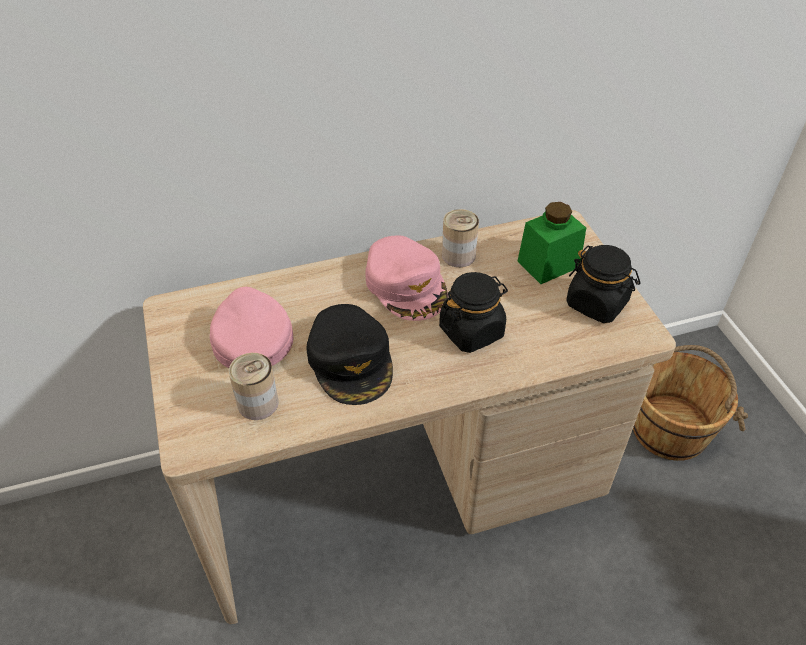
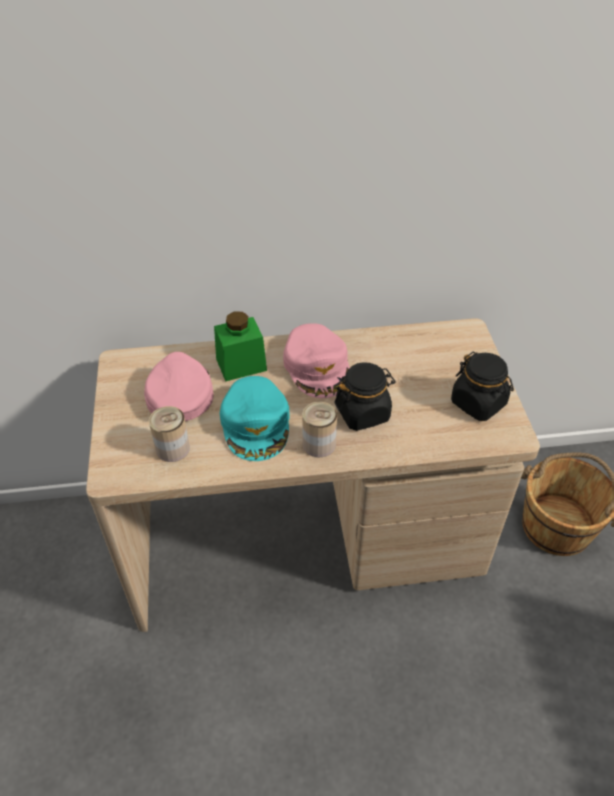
camera: 10 degrees right, 0 degrees up
(351, 360) = (256, 424): black cap -> turquoise cap
(458, 255) = (367, 347): can -> can (319, 444)
(548, 264) = (444, 363): green jar -> green jar (241, 364)

